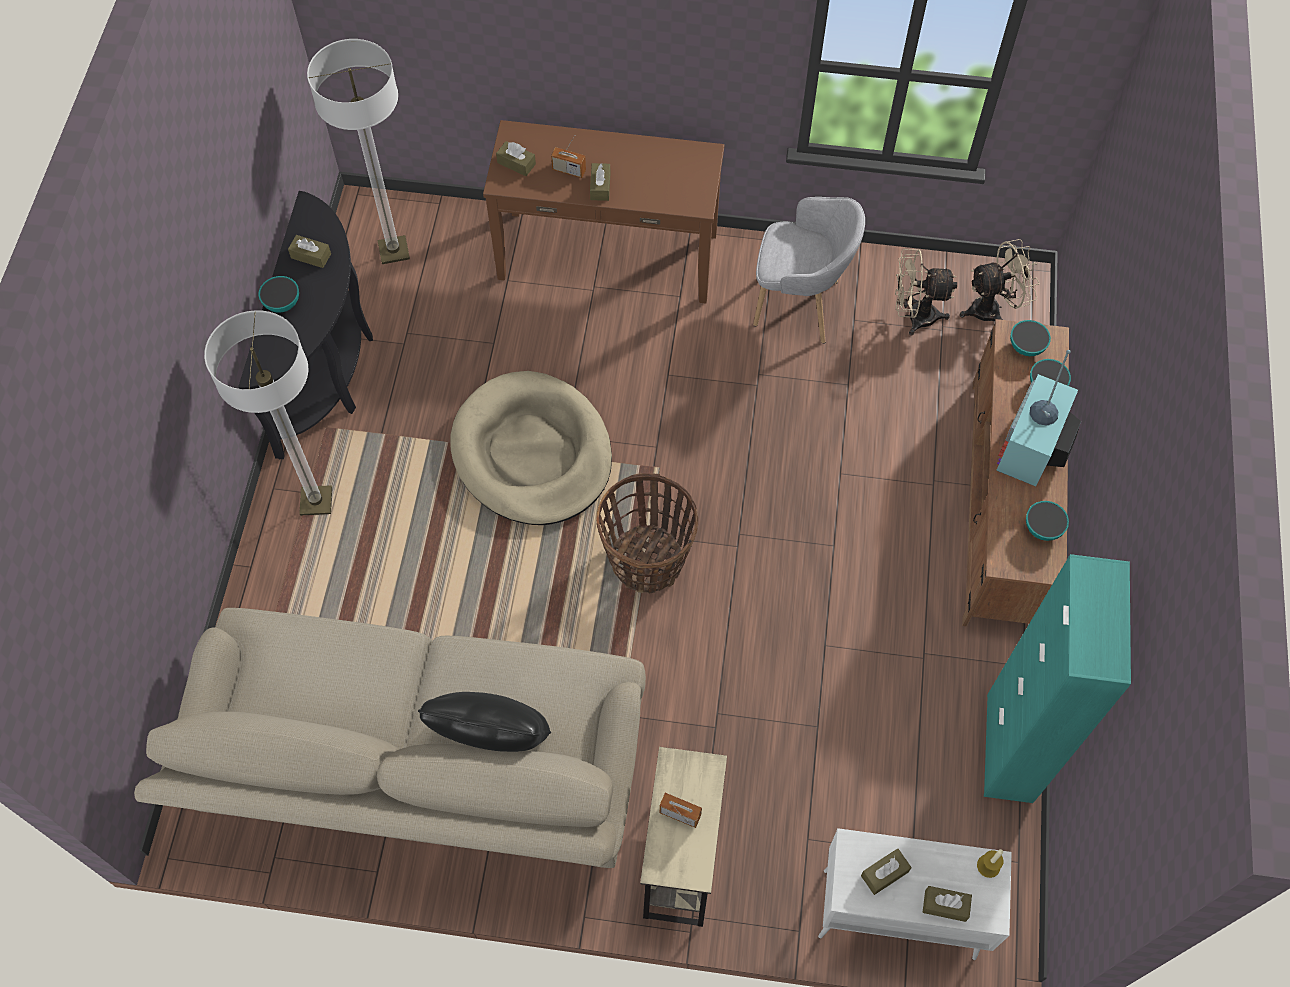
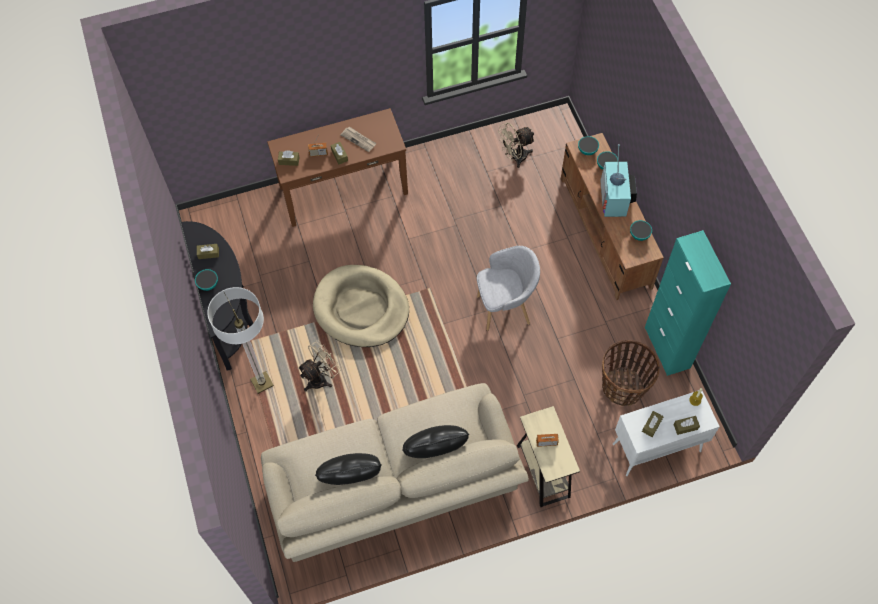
camera: 25 degrees left, 0 degrees up
(333, 719) = (351, 479): none -> black pillow
(394, 251) = (227, 234): floor lamp -> none
(645, 174) = (359, 140): none -> newspaper
(647, 560) = (449, 336): basket -> basket (623, 387)
(799, 306) = (456, 176): grey armchair -> grey armchair (505, 308)
(992, 309) = (551, 138): beige fan -> beige fan (321, 378)

